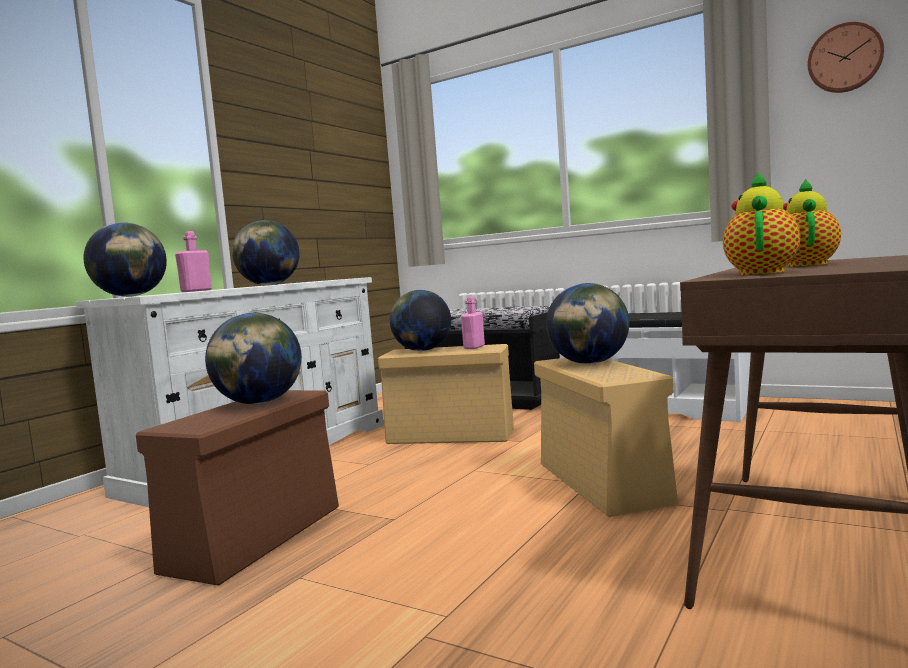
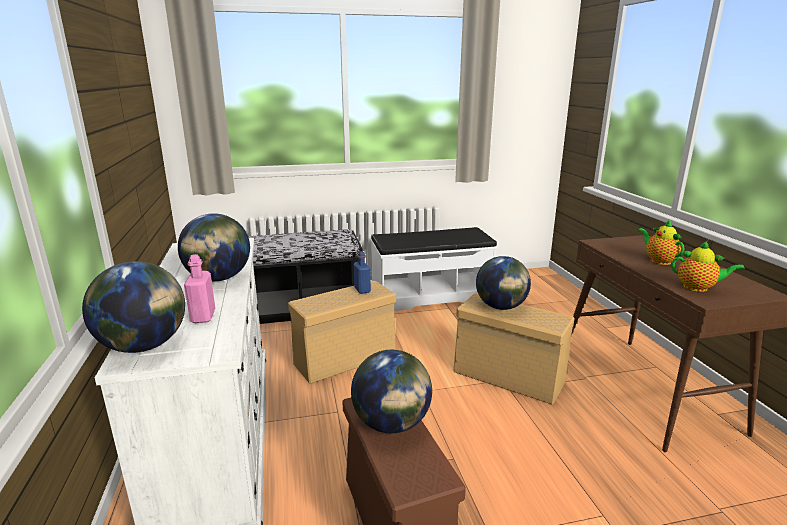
camera: 45 degrees left, 15 degrees up
(422, 350) = (326, 301): globe -> none
(474, 347) = (362, 290): pink bottle -> blue bottle
(761, 273) = (698, 288): teapot -> teapot turned 135 degrees clockwise
(844, 58) = (529, 72): wall clock -> none

